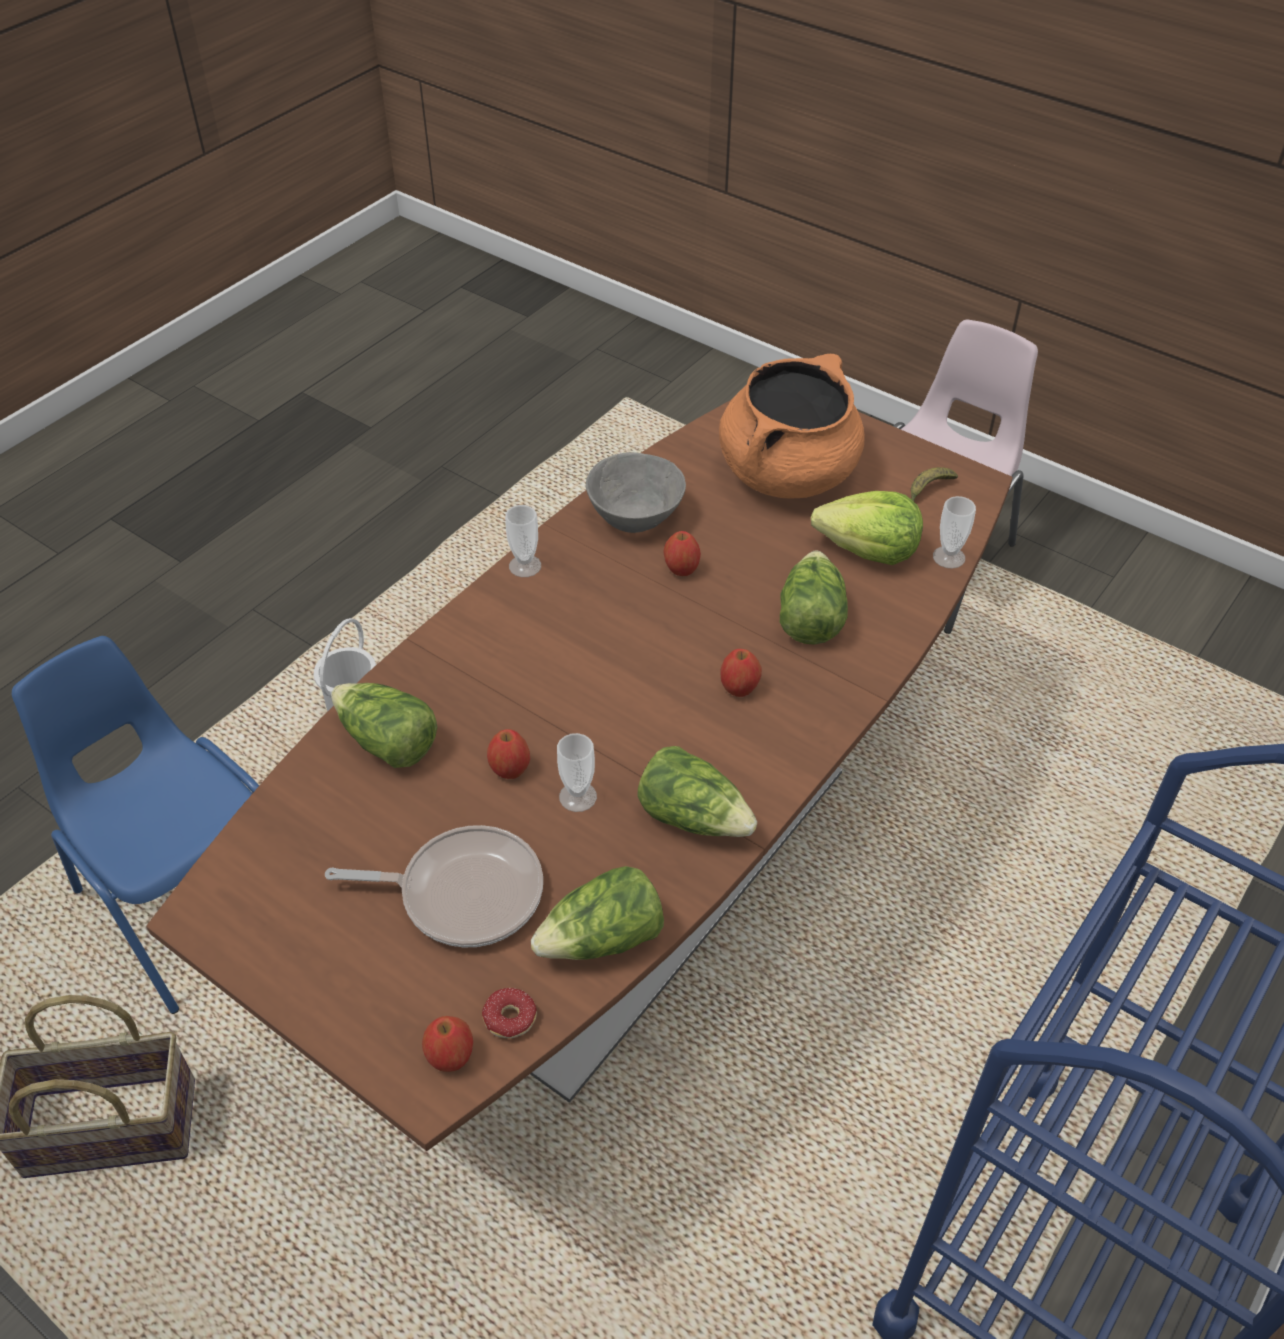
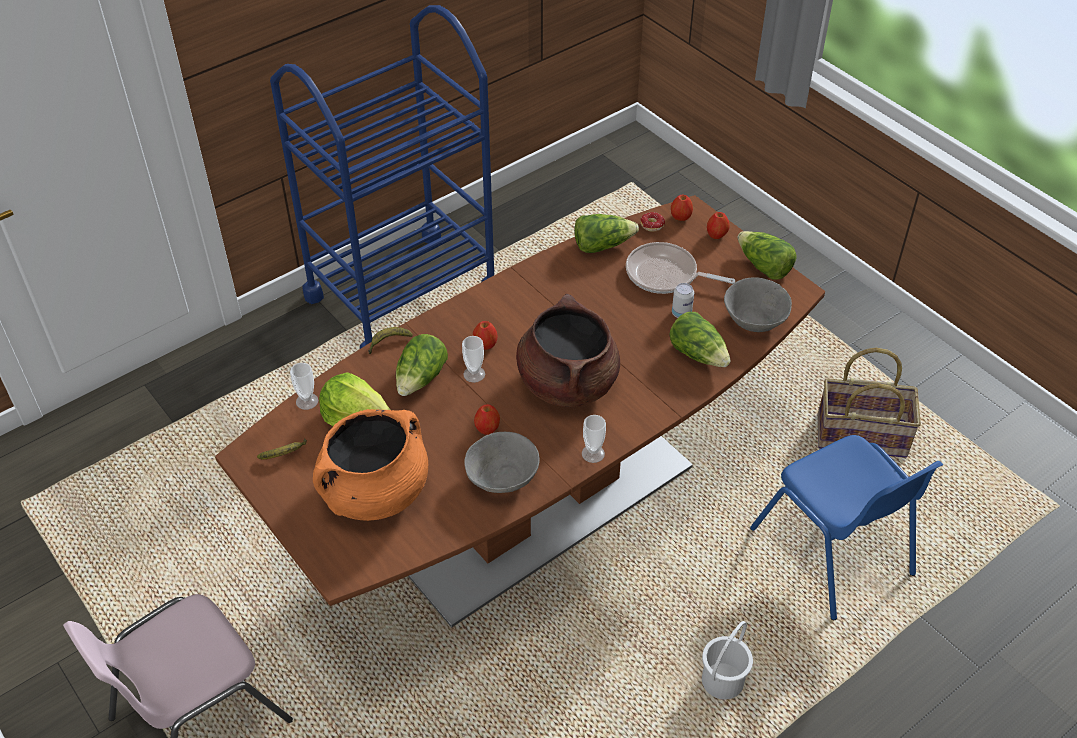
camera: 165 degrees left, 0 degrees up
(291, 826) = (753, 321): none -> grey bowl
(424, 814) = (681, 313): none -> can
(510, 769) = (630, 327): apple -> apple (716, 235)
(578, 797) = (597, 306): cup -> cup (474, 374)
(590, 654) = (567, 383): none -> brown cooking pot
(693, 816) = (539, 286): lettuce -> lettuce (763, 266)
(891, 661) = (388, 342): none -> banana

